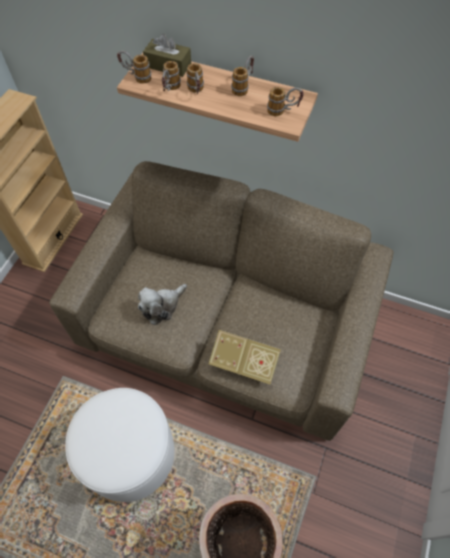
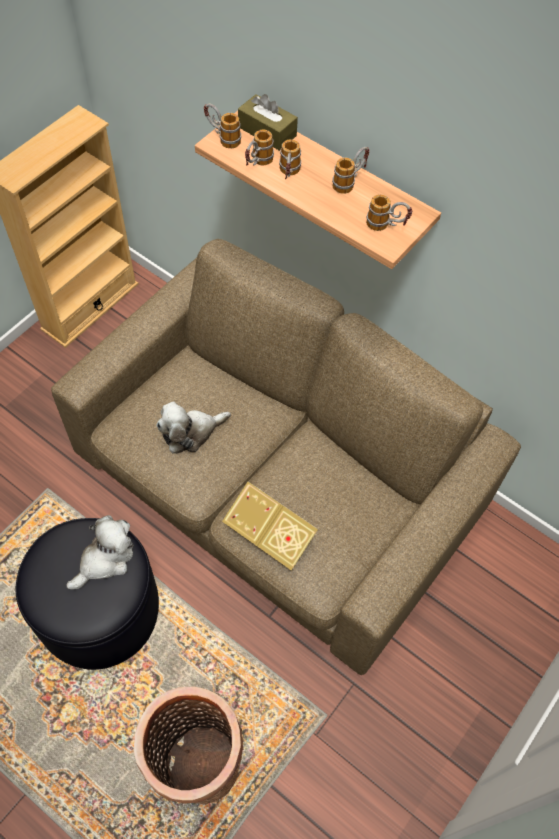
camera: 15 degrees right, 0 degrees up
(129, 453) = (98, 609): white ottoman -> black ottoman
(130, 418) = (105, 559): none -> plush toy

